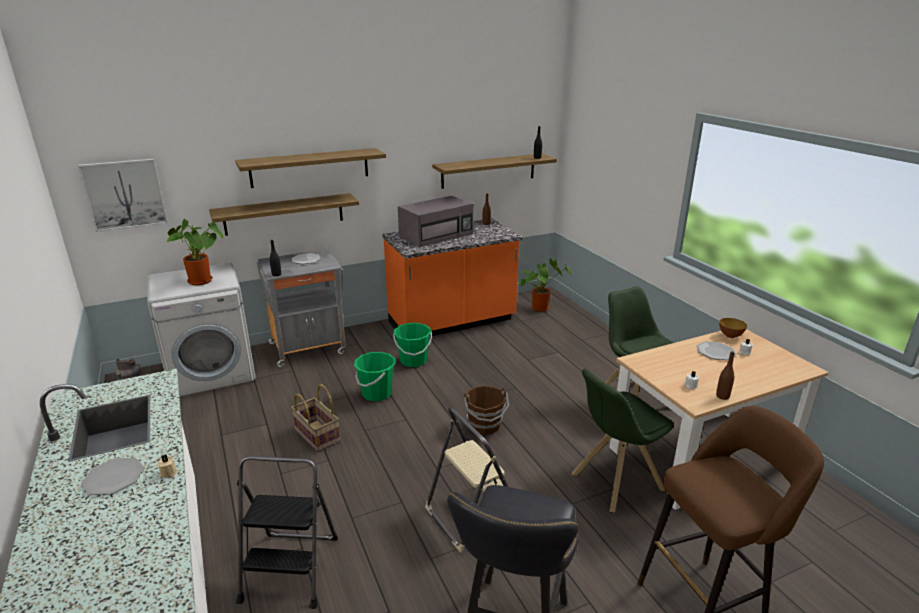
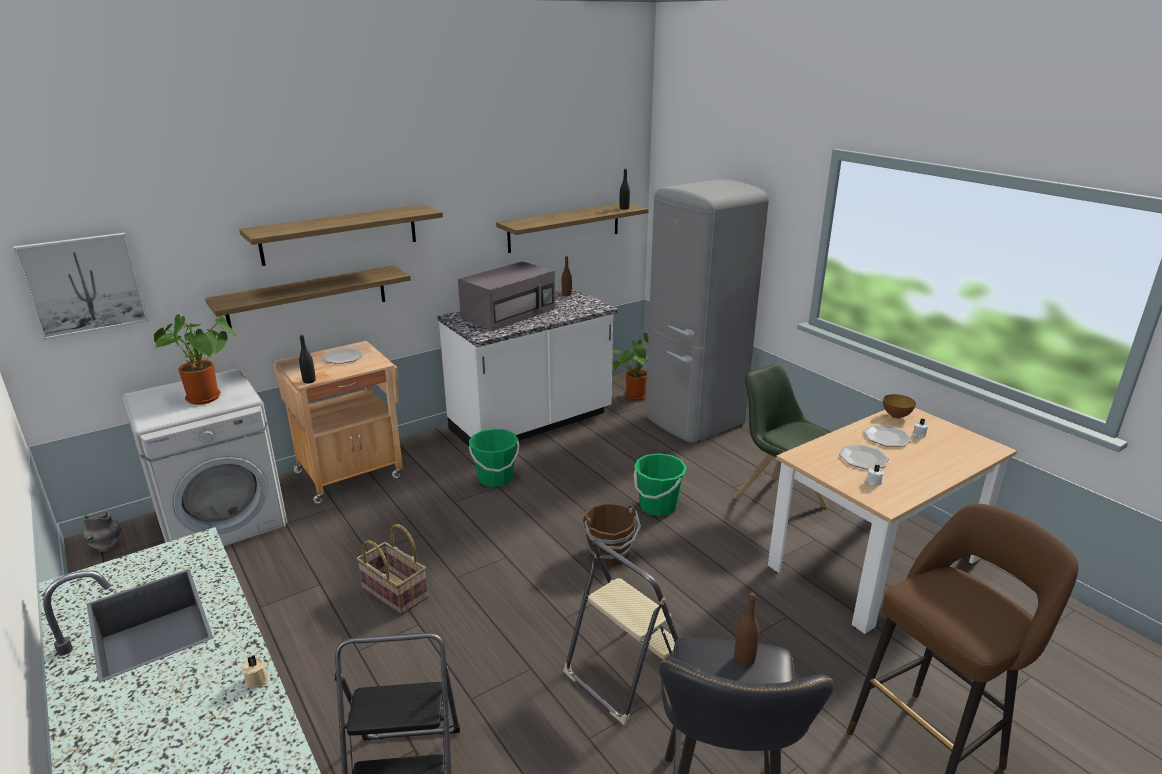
camera: 10 degrees left, 0 degrees up
(113, 477) = (177, 698): plate -> plate (863, 458)
(309, 348) = (351, 473): grey cart -> brown cart
(376, 393) = (459, 527): green bucket -> green bucket (658, 506)
(452, 322) = (531, 423): orange counter -> white counter
(579, 331) = (691, 421): none -> grey fridge
(616, 481) = (786, 607): green chair -> none
(722, 396) = (913, 492): brown bottle -> brown bottle (744, 659)

